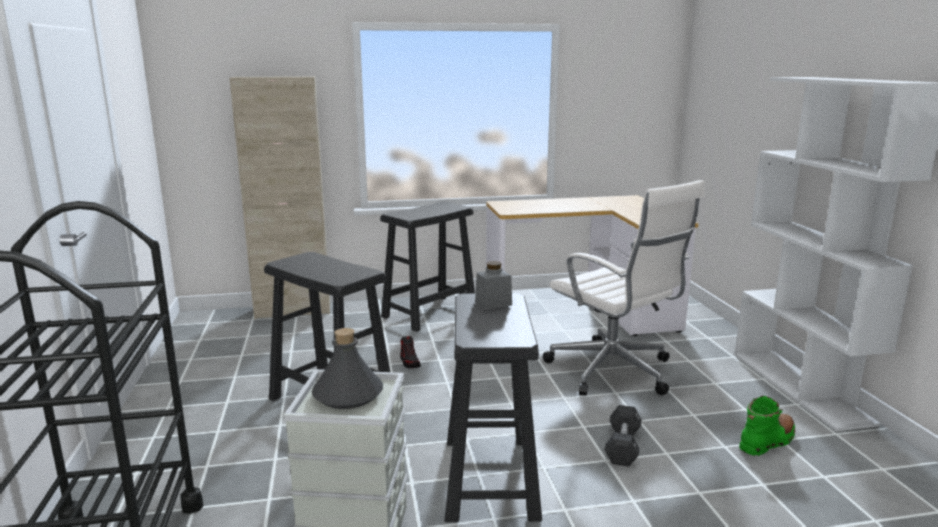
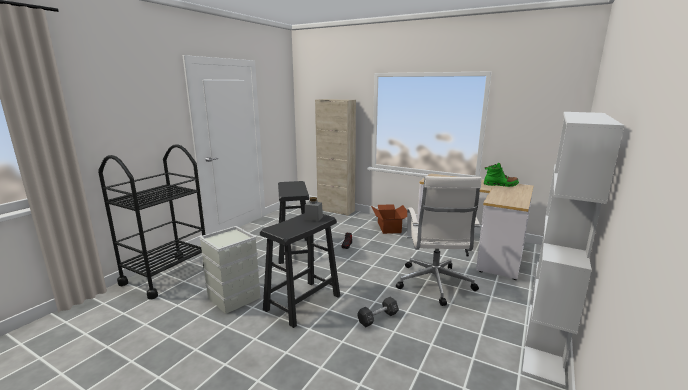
camera: 40 degrees right, 0 degrees up
(347, 395) = (229, 238): grey bottle -> none
(430, 313) = (389, 227): black stool -> cardboard box
(767, 441) = (462, 354): green boot -> green boot (500, 185)

